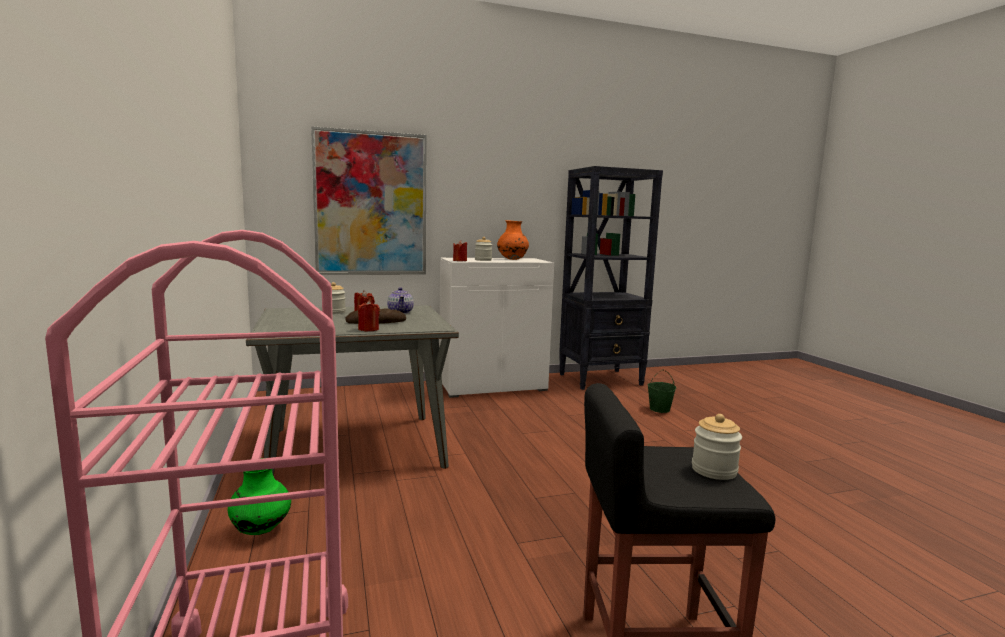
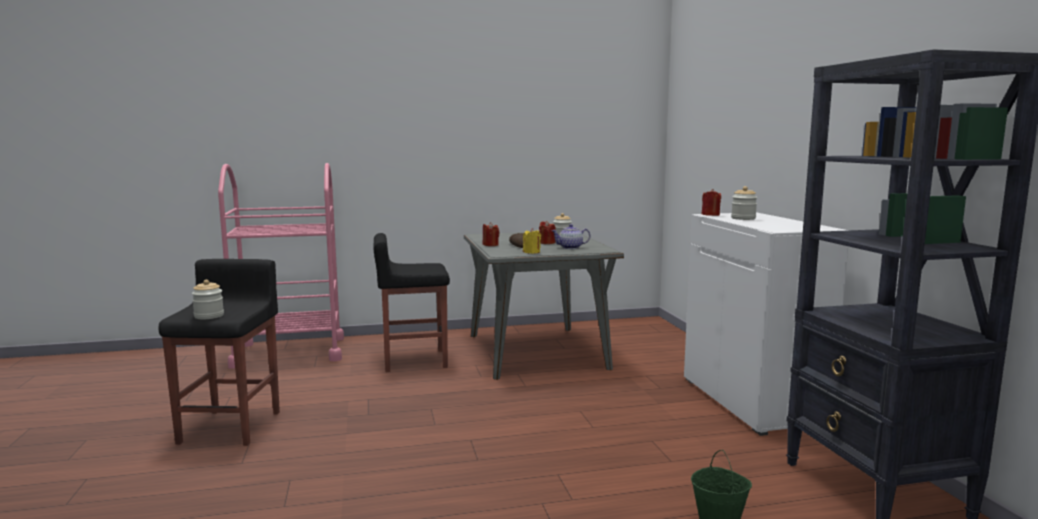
camera: 95 degrees right, 0 degrees up
(261, 530) = (420, 340): green vase -> none
(366, 525) = (413, 360): none -> black stool
(371, 204) = (722, 144): picture -> none
(427, 320) = (531, 252): none -> yellow candle
(512, 259) = (783, 224): orange vase -> none

